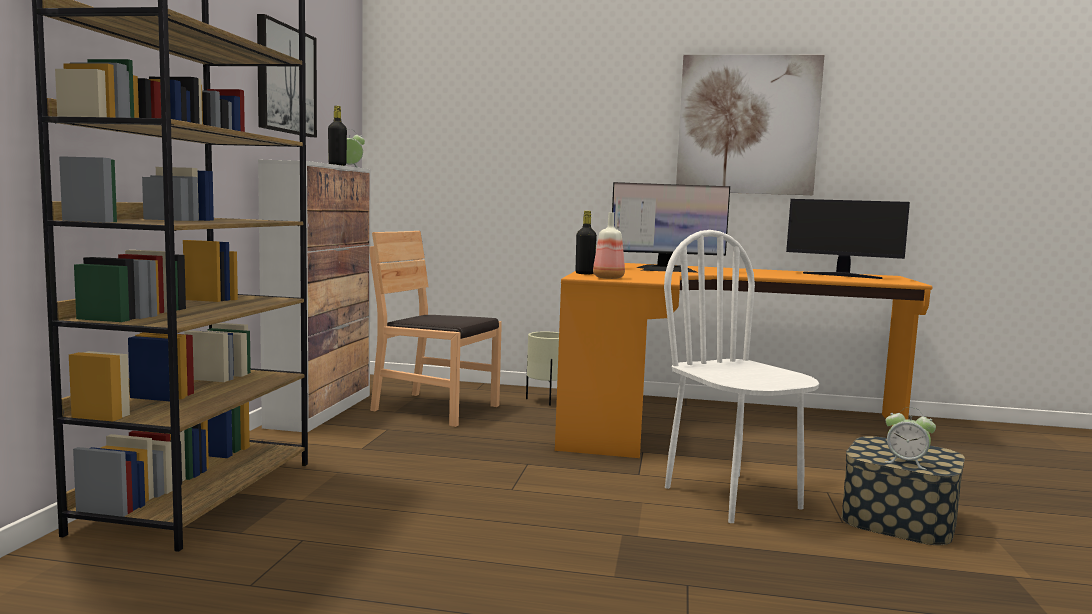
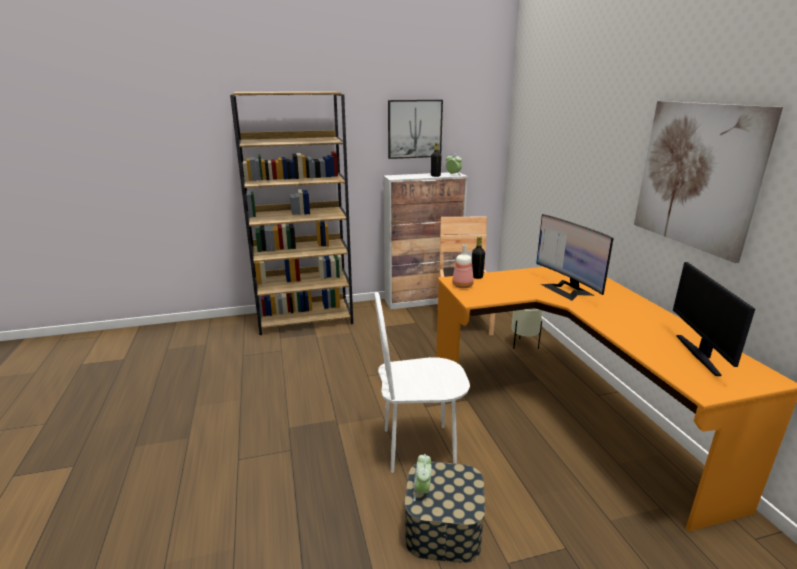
camera: 65 degrees right, 15 degrees up
(733, 497) = (418, 447): white chair -> white chair turned 135 degrees counterclockwise

